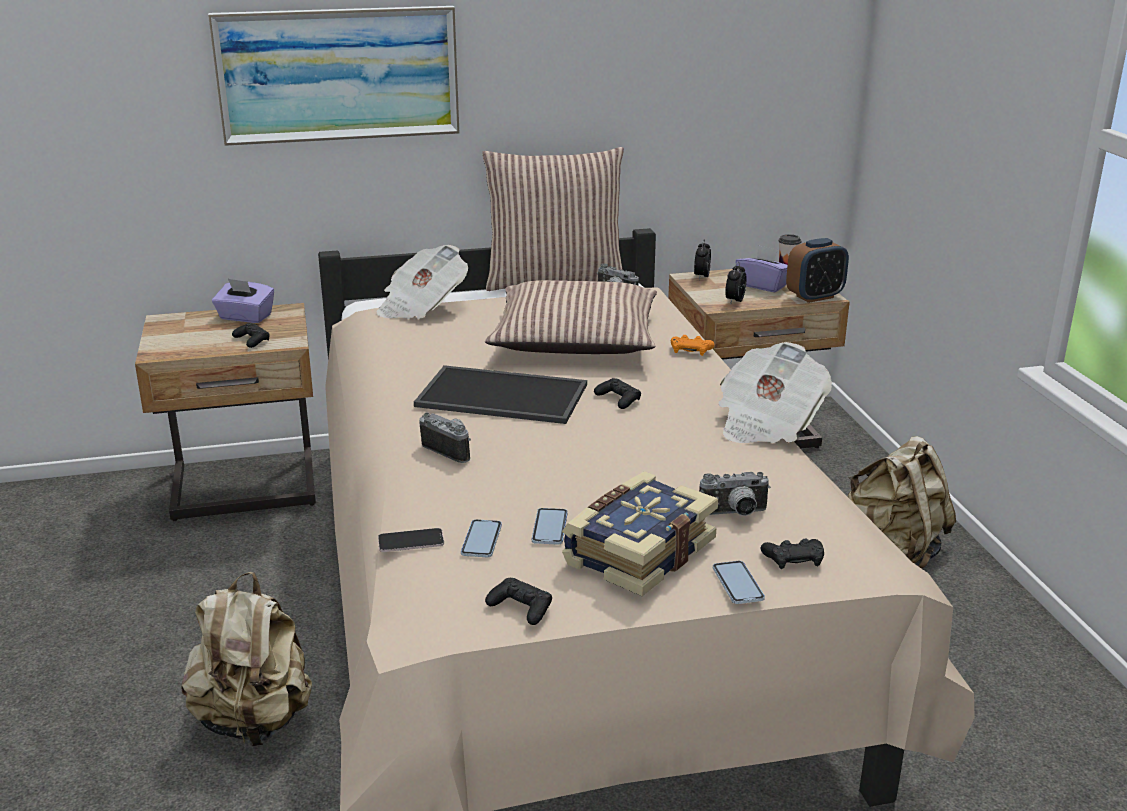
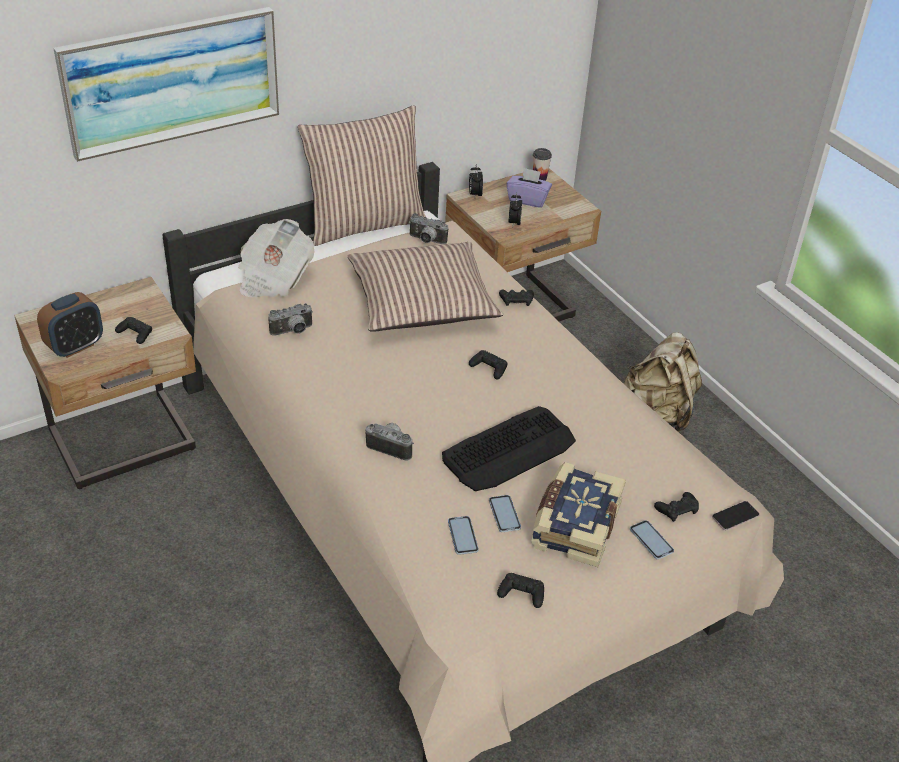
camera: 20 degrees left, 15 degrees up
(245, 317) = (110, 304): purple tissue box -> none
(255, 721) = (259, 667): beige backpack -> none
(411, 541) = (413, 547): phone -> phone (735, 516)
(504, 395) = (400, 378): tray -> none
(596, 470) = (509, 450): none -> keyboard
(691, 350) = (516, 300): orange game controller -> black game controller
(734, 514) = (622, 475): camera -> camera (293, 332)
(767, 423) = (606, 375): newspaper -> none
(815, 297) = (573, 209): alarm clock -> alarm clock (75, 346)

